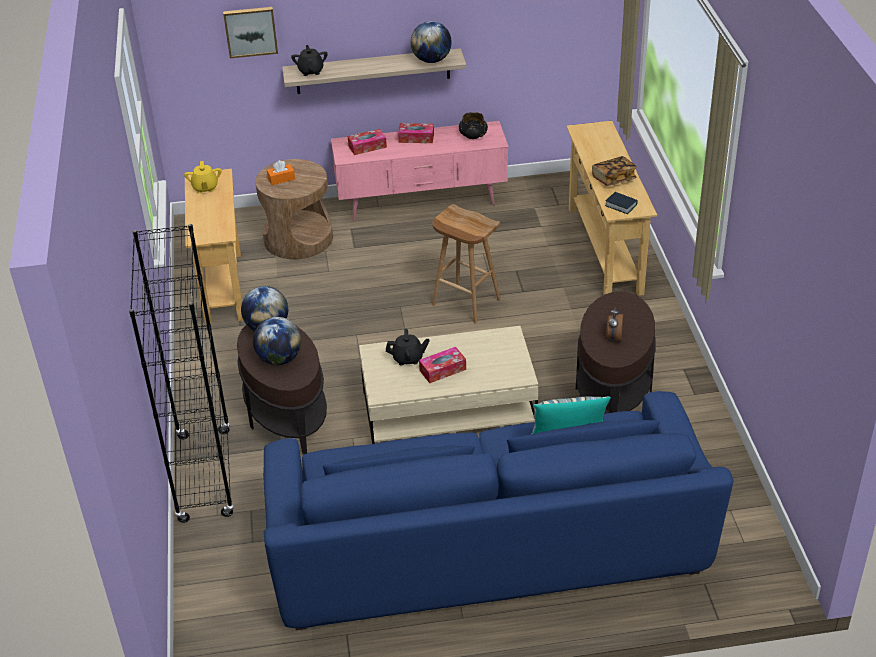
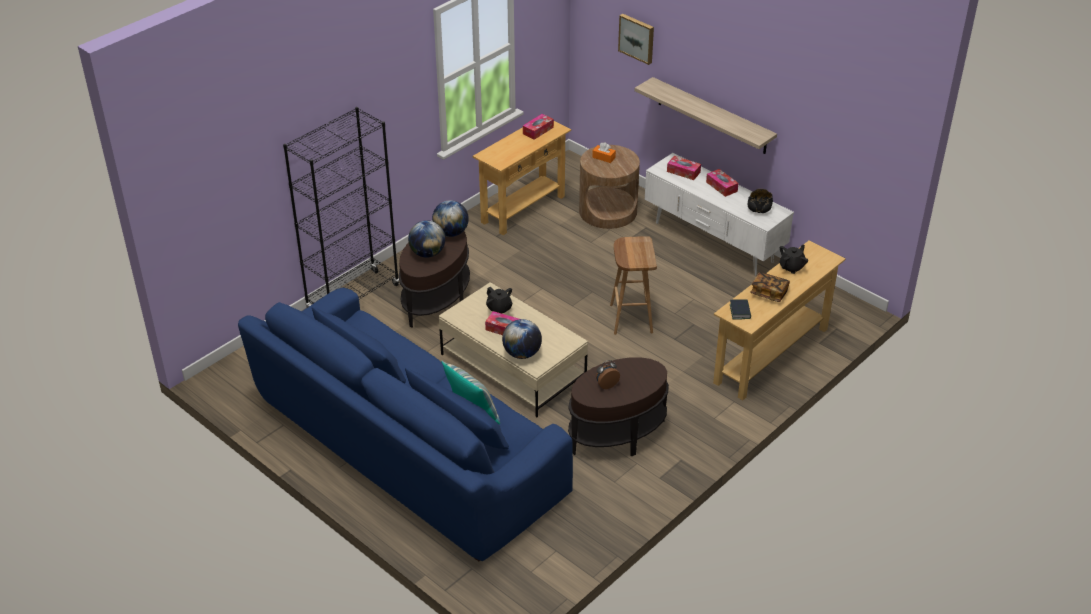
camera: 50 degrees right, 0 degrees up
(205, 188) = (538, 130): yellow teapot -> tissue box
(311, 71) = (662, 90): black teapot -> black teapot (792, 267)
(421, 204) = (713, 243): pink tv stand -> white tv stand
(431, 60) = (743, 129): globe -> globe (522, 353)

